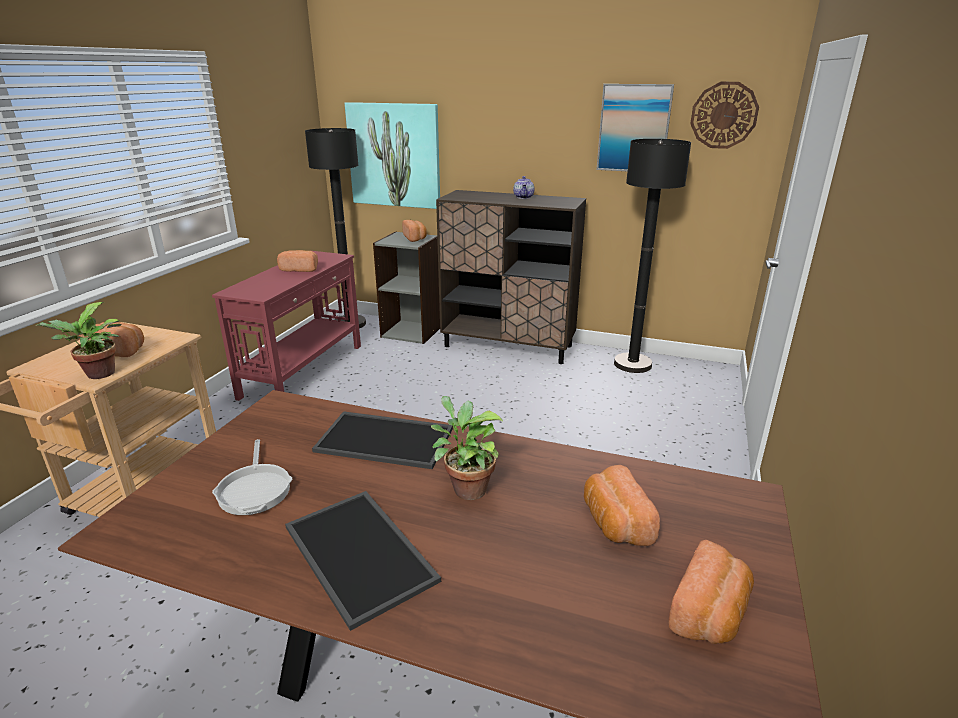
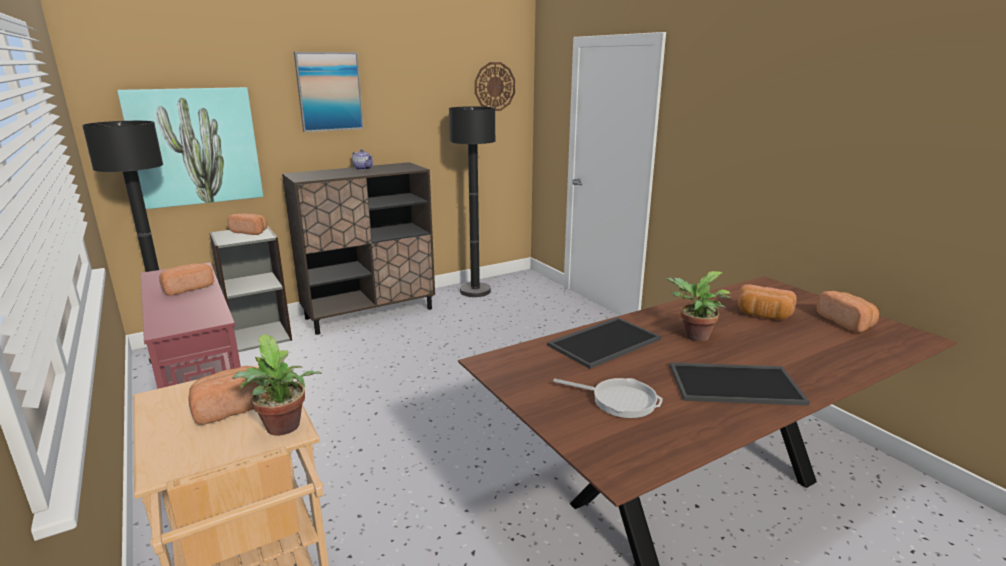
camera: 50 degrees left, 5 degrees down
(634, 128) = (435, 100): picture -> picture (329, 92)

